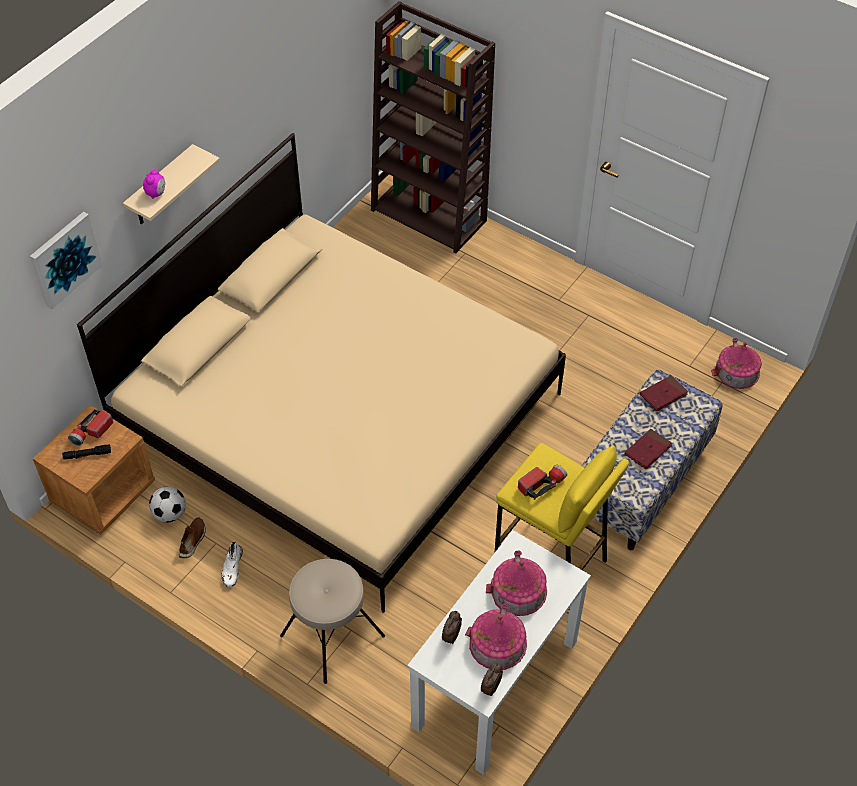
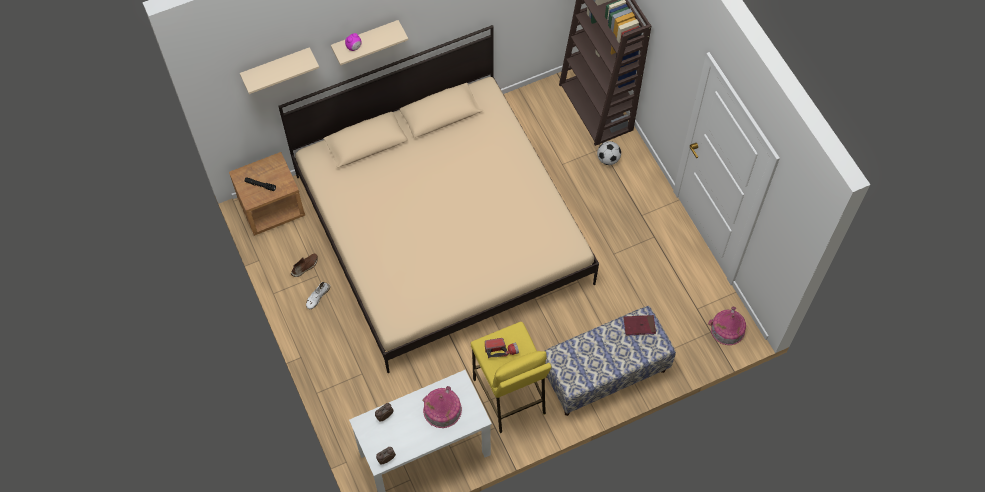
camera: 30 degrees right, 10 degrees up
(64, 259) = (276, 68): picture -> beige shelf
(91, 432) = (271, 171): flashlight -> none
(170, 514) = (302, 242): football -> football (608, 159)
(331, 635) = (349, 370): beige stool -> none
(497, 643) = (408, 435): toy house -> none
(648, 450) = (601, 359): red book -> none

